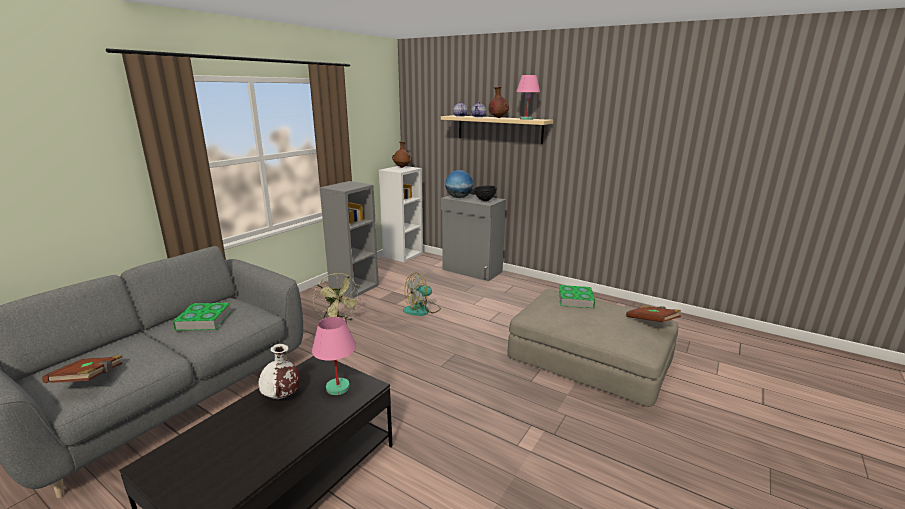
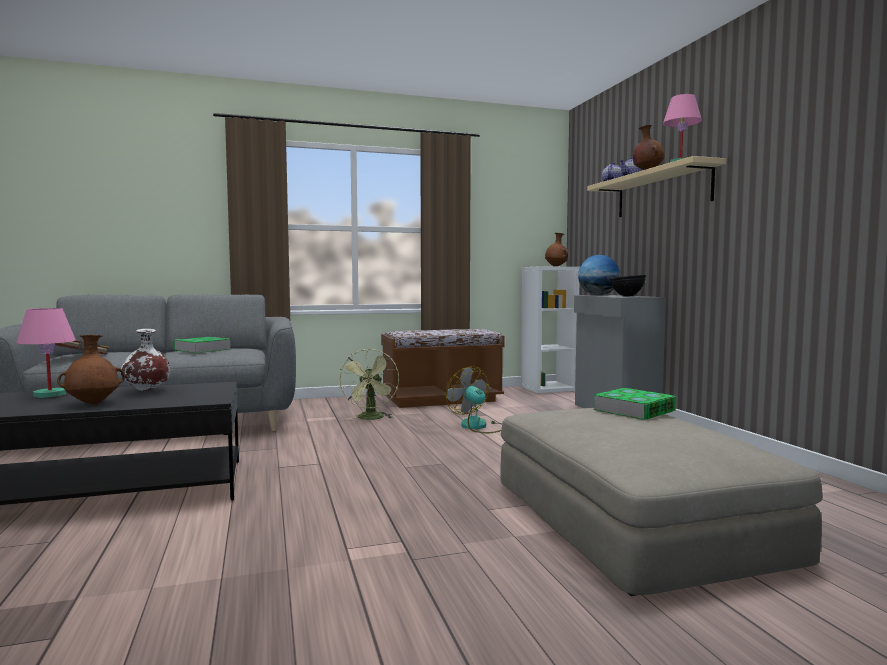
camera: 40 degrees right, 15 degrees down
(285, 433) = (94, 403): none -> brown vase
(337, 388) = (190, 396): pink table lamp -> pink table lamp (49, 394)
(354, 287) = (441, 400): grey bookcase -> brown bench
(422, 310) = (479, 426): fan -> fan turned 45 degrees clockwise
(652, 322) = (726, 448): brown book -> none

